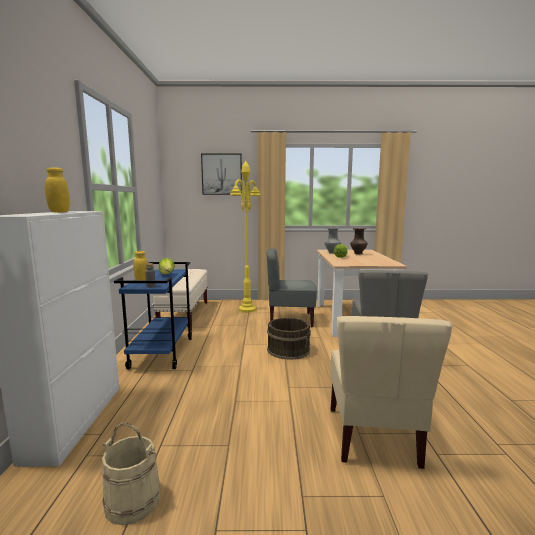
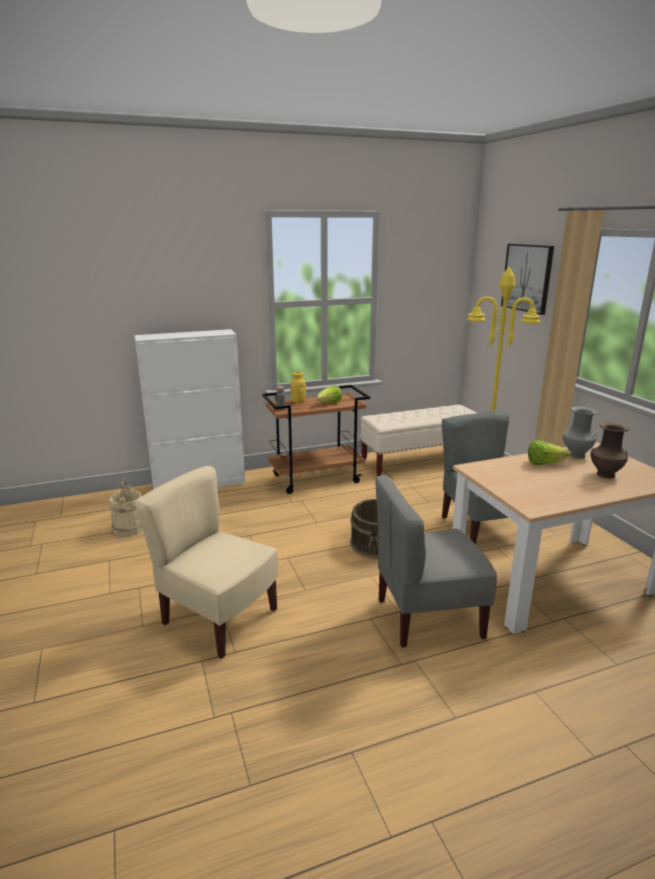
camera: 70 degrees right, 10 degrees up
(59, 212) = (198, 333): yellow jar -> none
(161, 352) = (316, 478): blue cart -> brown cart
(374, 437) = (218, 618): beige chair -> beige chair turned 45 degrees clockwise

